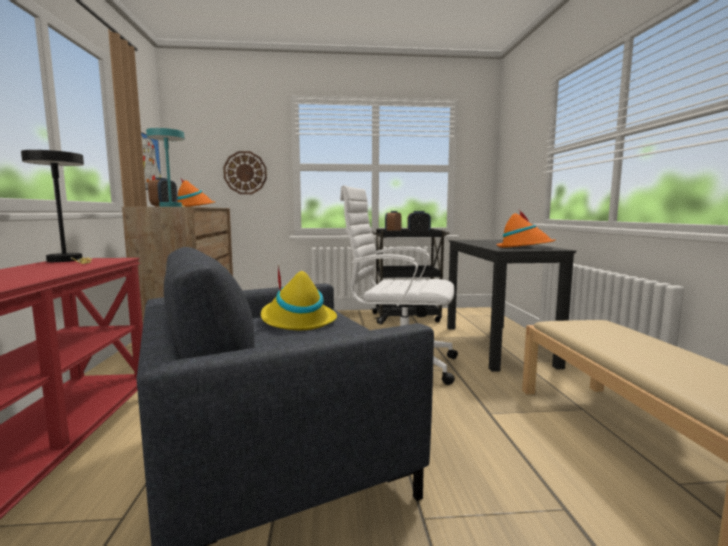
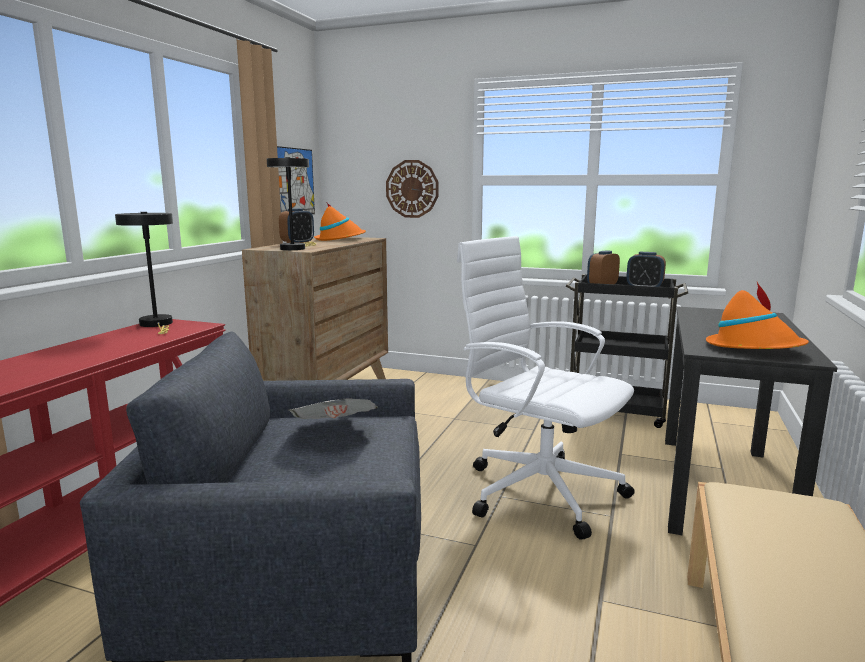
camera: 25 degrees right, 5 degrees up
(171, 206) = (295, 248): turquoise table lamp -> black table lamp
(297, 320) = (335, 432): yellow hat -> newspaper

